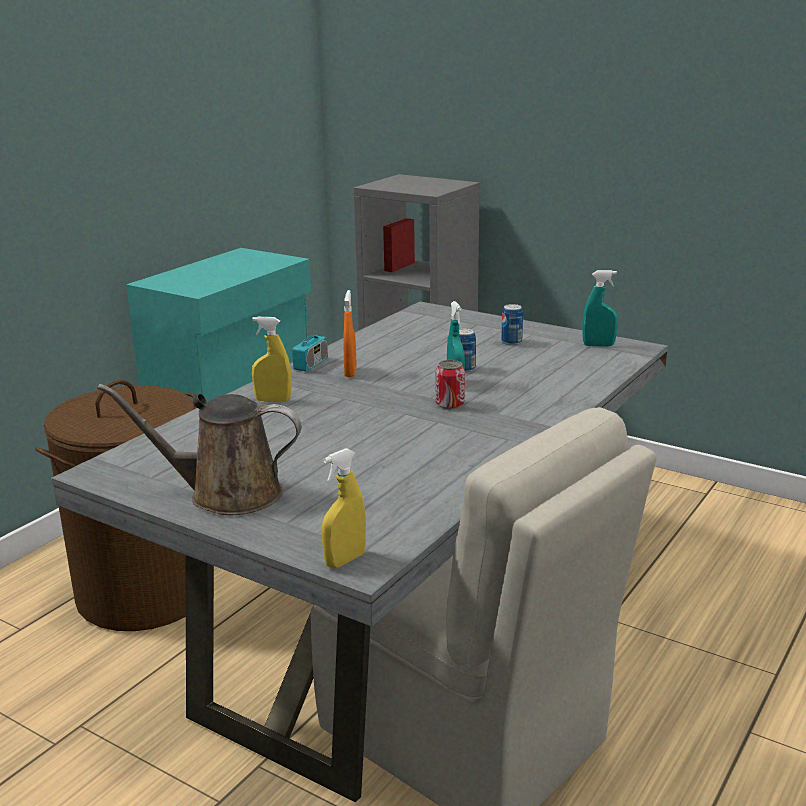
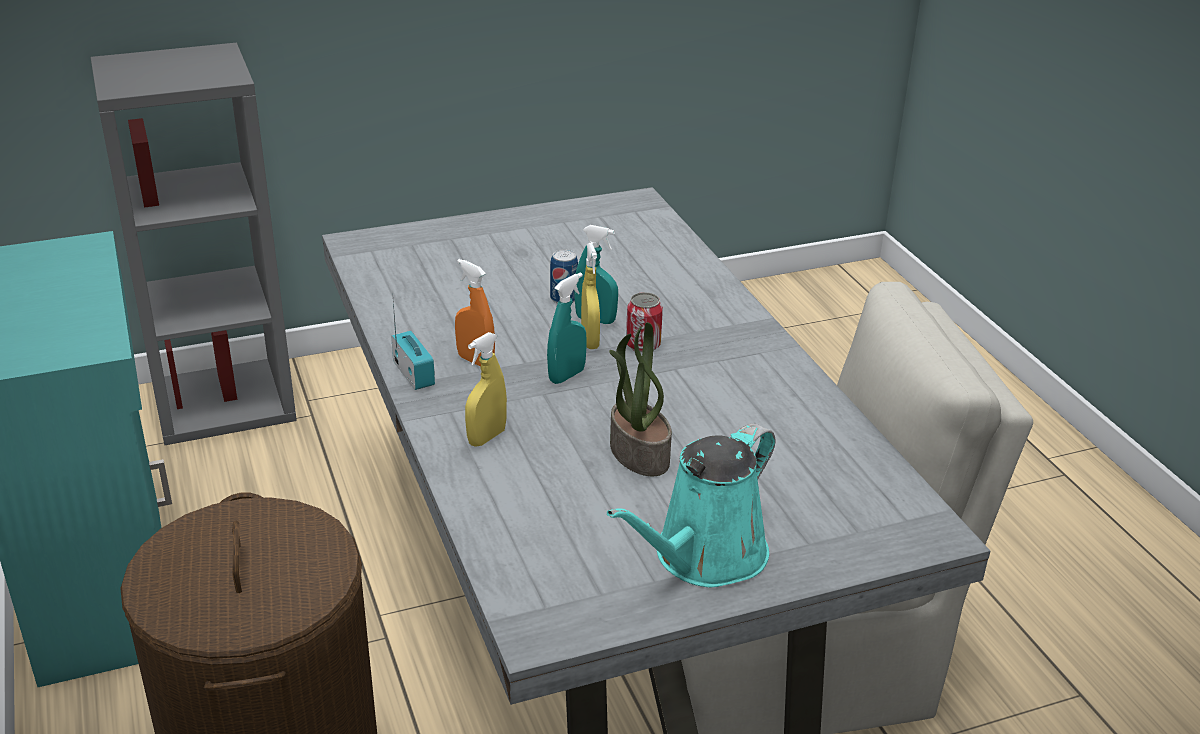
camera: 55 degrees left, 10 degrees up
(226, 494) = (703, 557): brown watering can -> turquoise watering can
(317, 441) = (637, 453): none -> potted plant
(345, 560) = (917, 539): yellow spray bottle -> yellow spray bottle (590, 341)
(511, 342) = (531, 245): can -> none
(598, 345) = (606, 213): turquoise spray bottle -> turquoise spray bottle (566, 376)

